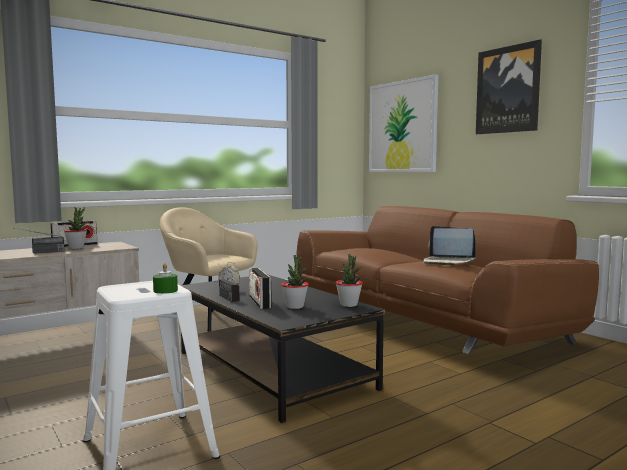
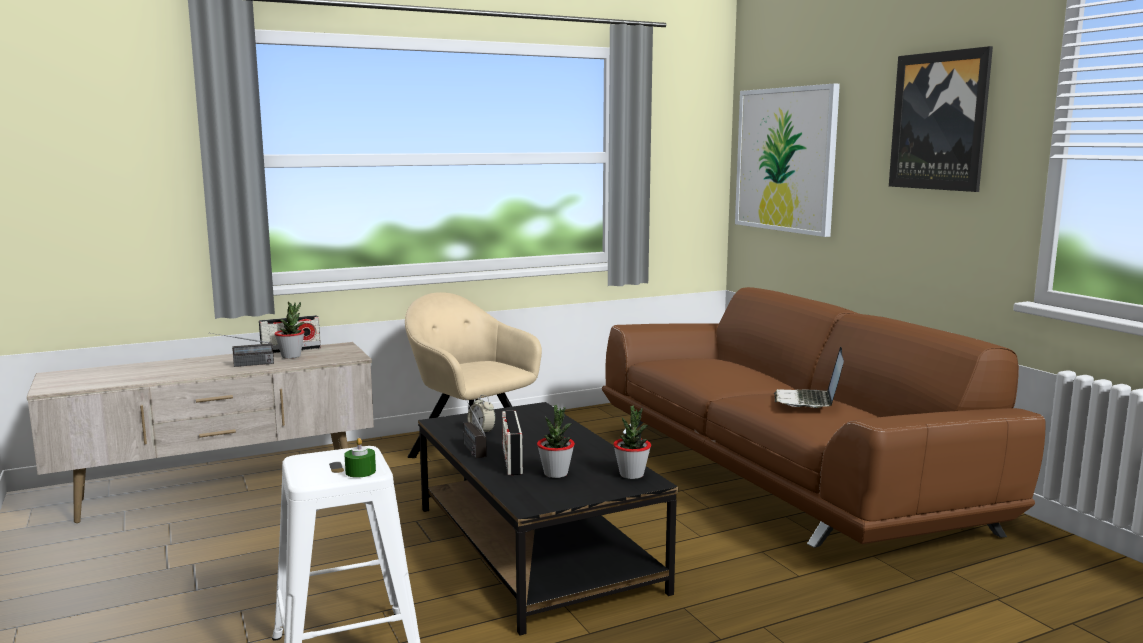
camera: 10 degrees right, 5 degrees up
(448, 262) = (808, 401): laptop -> laptop turned 60 degrees clockwise

